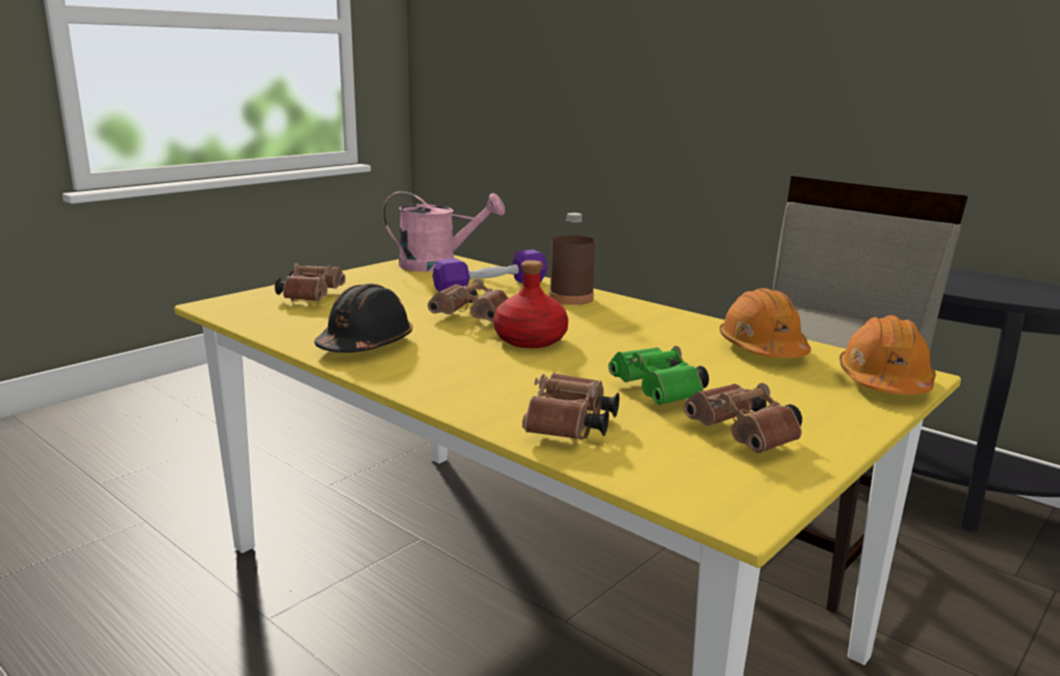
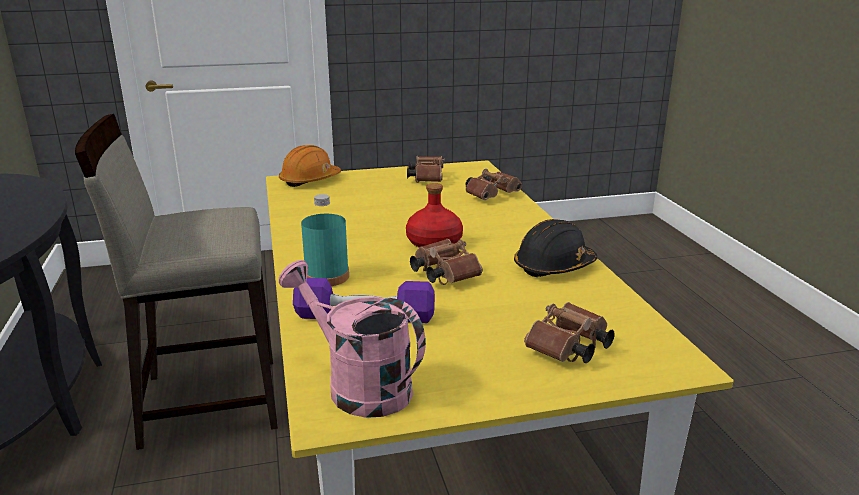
camera: 145 degrees left, 5 degrees up
(571, 298) = (327, 276): brown bottle -> turquoise bottle
(659, 394) = (424, 198): green binoculars -> none
(762, 349) = (313, 205): orange hard hat -> none

